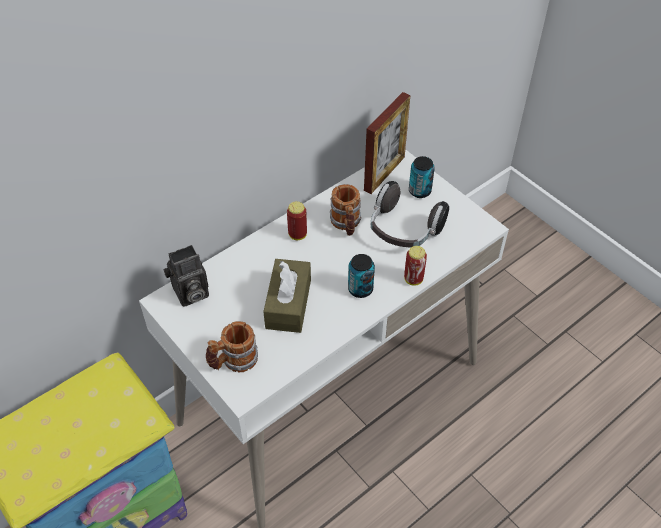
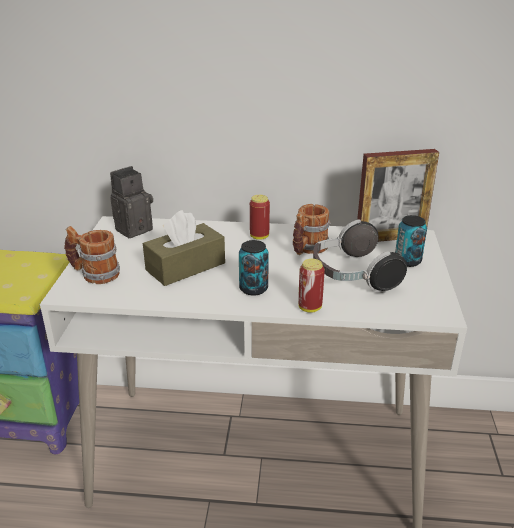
camera: 45 degrees right, 20 degrees down
(190, 294) = (134, 228): camera -> camera turned 120 degrees clockwise

